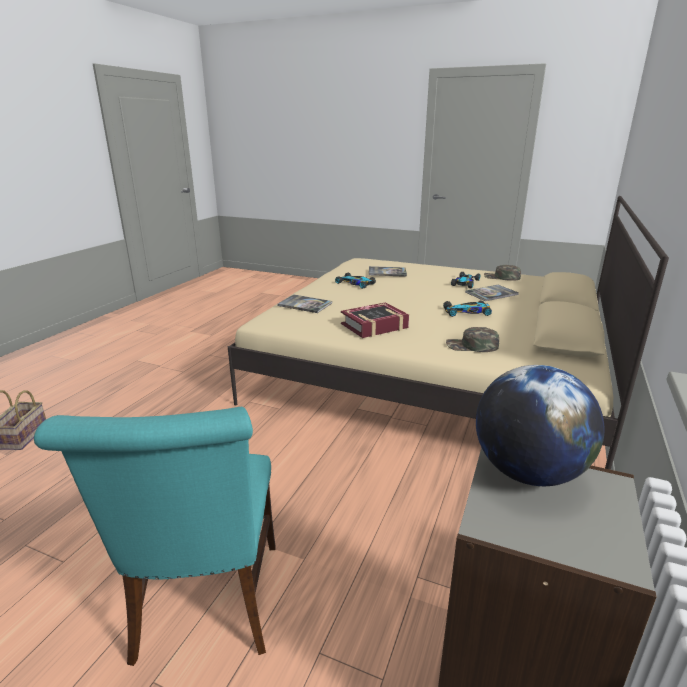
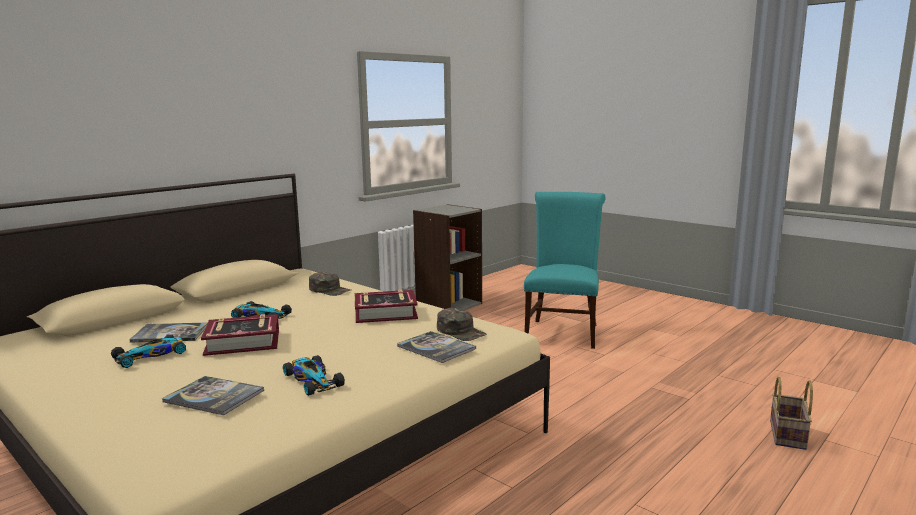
camera: 160 degrees left, 10 degrees down
(432, 294) = (243, 342): none -> book
(501, 277) = (63, 362): green cap -> green cap (461, 332)
(528, 472) = (444, 211): globe -> none

